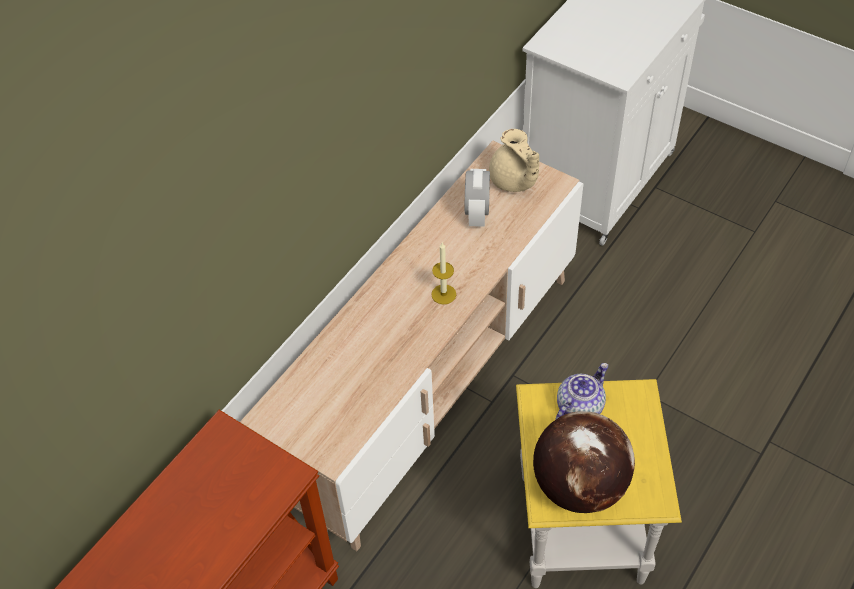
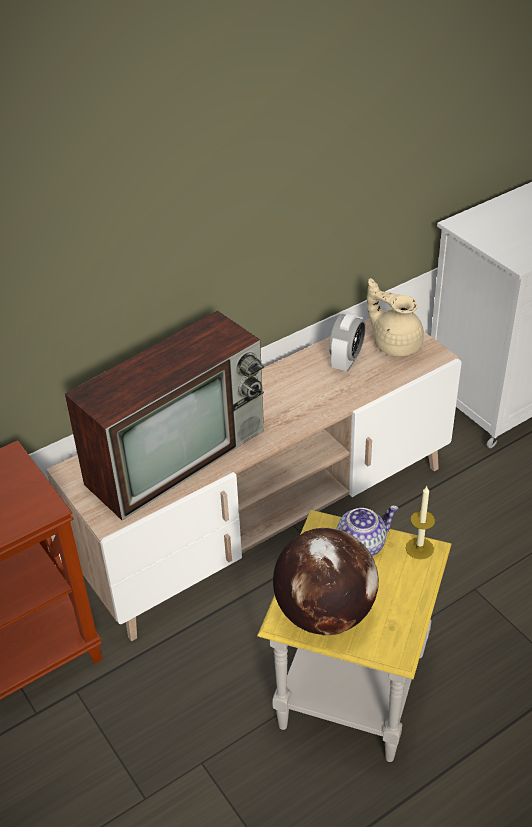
camera: 20 degrees right, 10 degrees down
(364, 365) = (178, 454): none -> television
(443, 294) = (281, 417): candle -> candle (419, 548)
(514, 181) = (395, 343): beige teapot -> beige teapot turned 135 degrees clockwise

